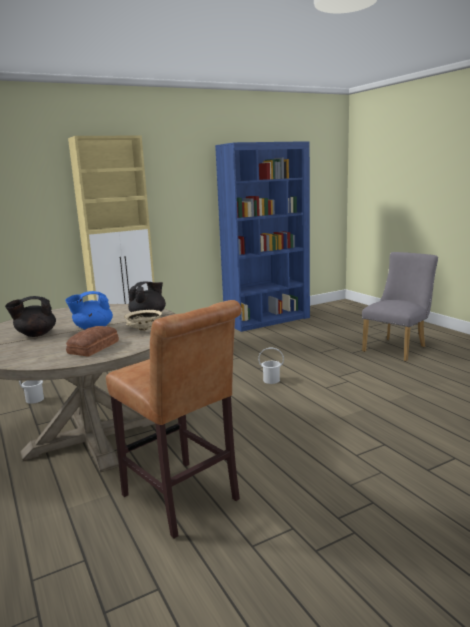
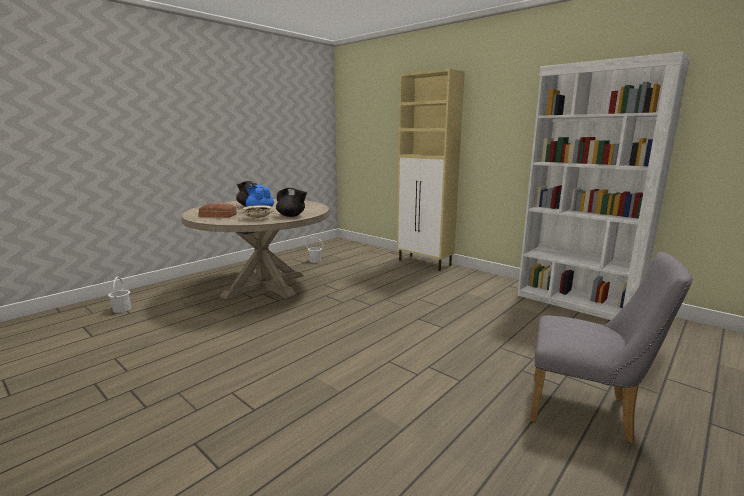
camera: 70 degrees right, 0 degrees up
(184, 500) = (177, 327): brown stool -> none
(267, 320) = (577, 303): blue bookcase -> white bookcase
(271, 380) = (391, 329): white bucket -> white bucket (122, 309)

